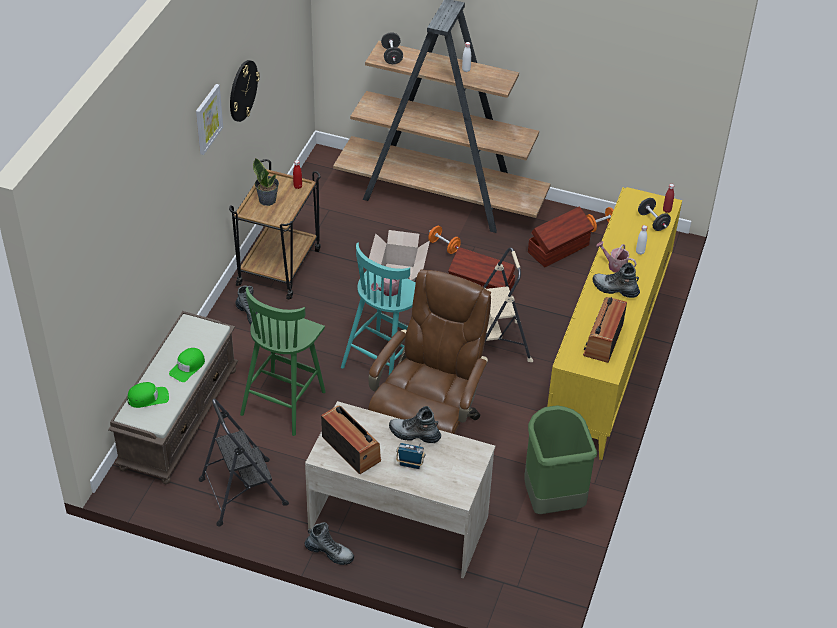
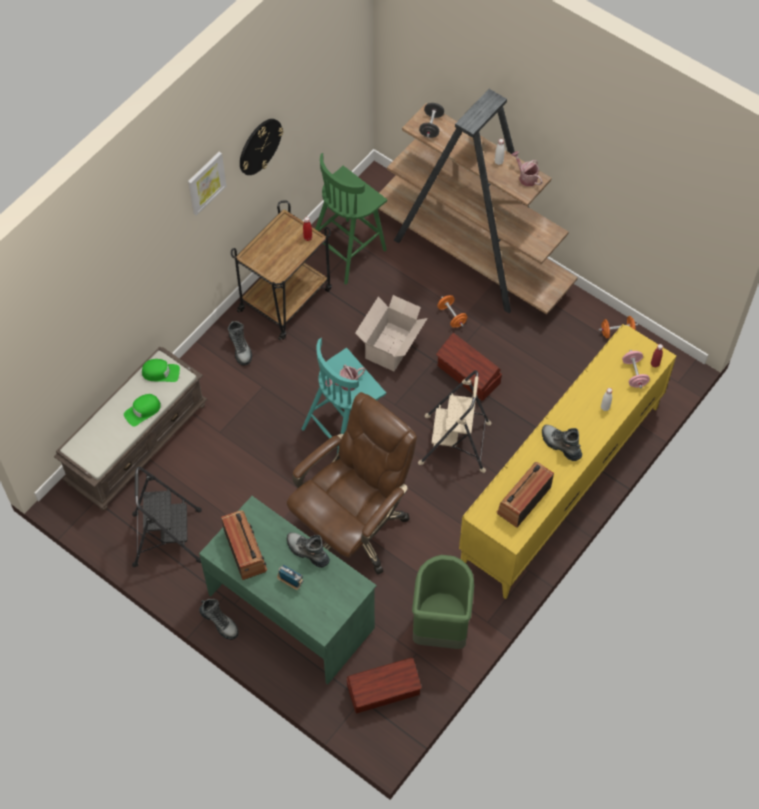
camera: 20 degrees right, 15 degrees up
(148, 398) = (97, 434): green cap -> green cap (161, 372)
(267, 200) = (273, 246): potted plant -> none
(284, 400) = (237, 451): green stool -> green stool (348, 249)
(399, 522) = (292, 610): beige desk -> green desk
(559, 249) = (564, 349): brown storage box -> brown storage box (384, 691)
(614, 265) = (573, 416): watering can -> watering can (526, 177)
(652, 221) = (634, 374): black dumbbell -> pink dumbbell

